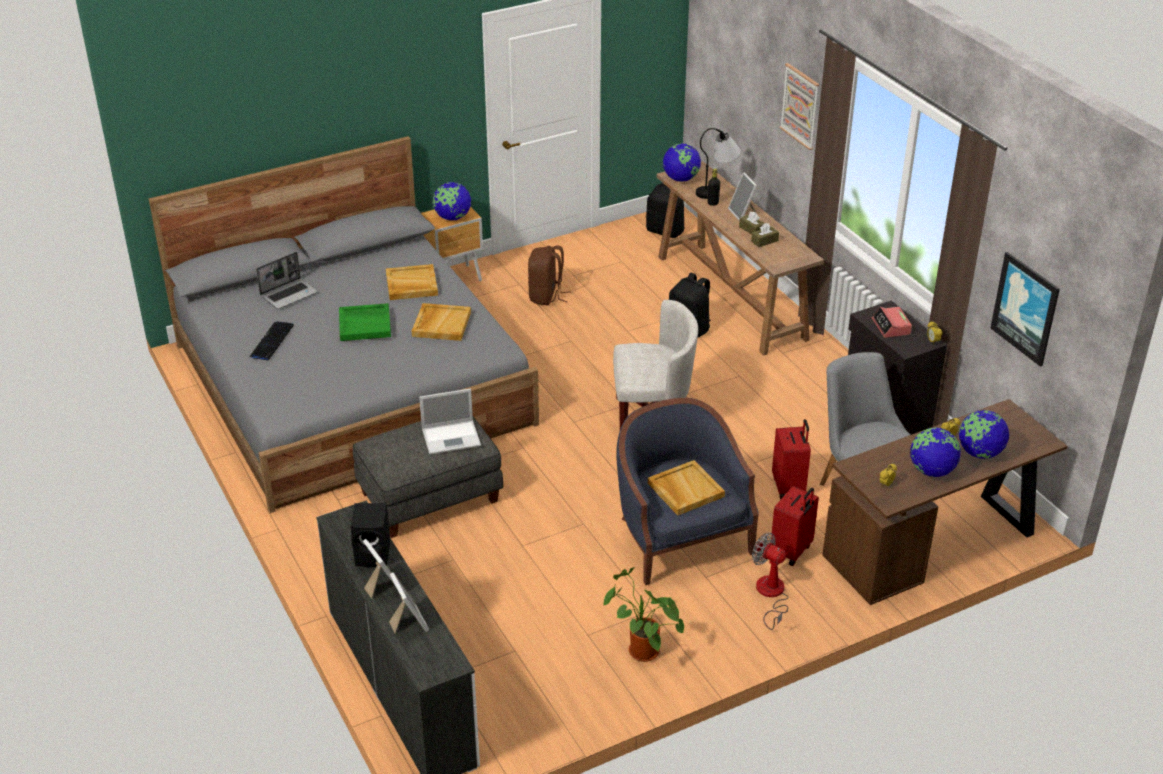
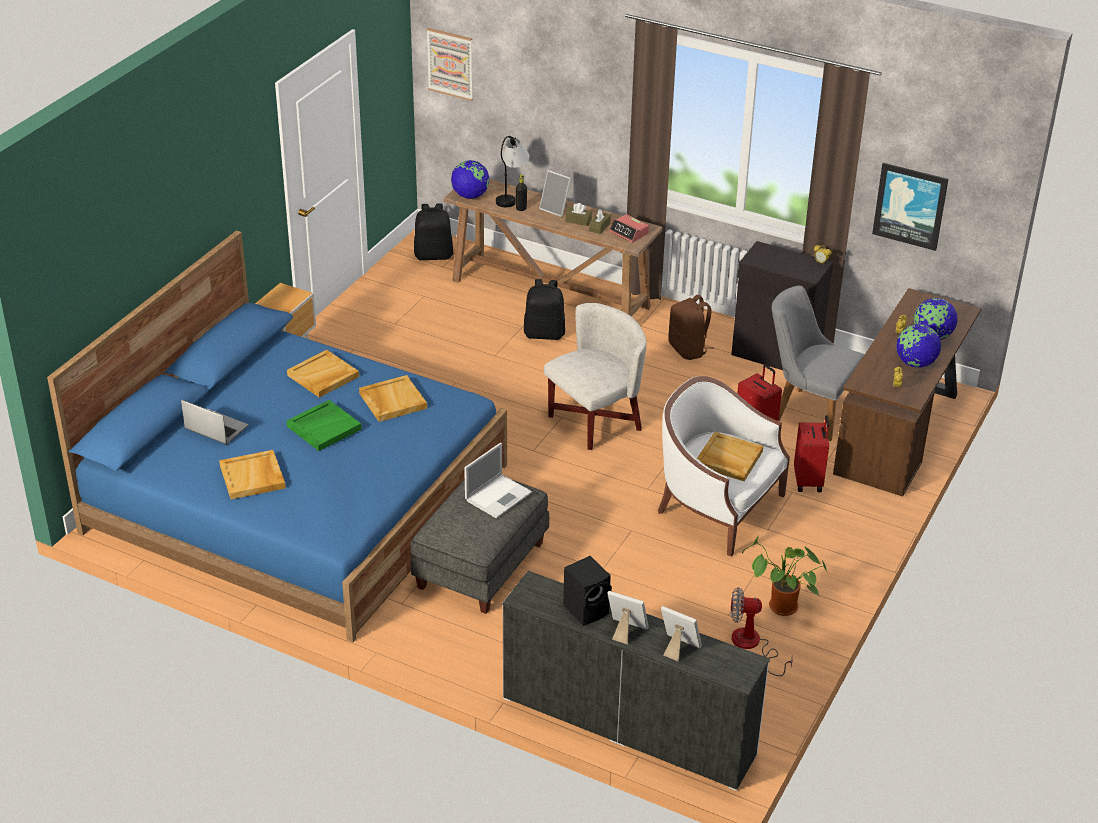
camera: 35 degrees left, 0 degrees up
(271, 341) = (253, 477): keyboard -> beige tray
(289, 294) = (215, 428): laptop -> laptop turned 75 degrees counterclockwise
(352, 383) = (297, 497): grey bed -> blue bed
(452, 218) = (286, 302): globe -> none
(546, 296) = (391, 351): brown backpack -> brown backpack (688, 350)
(679, 538) = (717, 508): blue armchair -> white armchair
(770, 595) = (828, 521): fan -> fan (752, 645)
(800, 106) = (594, 92): picture -> picture (450, 63)
(891, 327) = (779, 262): alarm clock -> alarm clock (629, 233)

